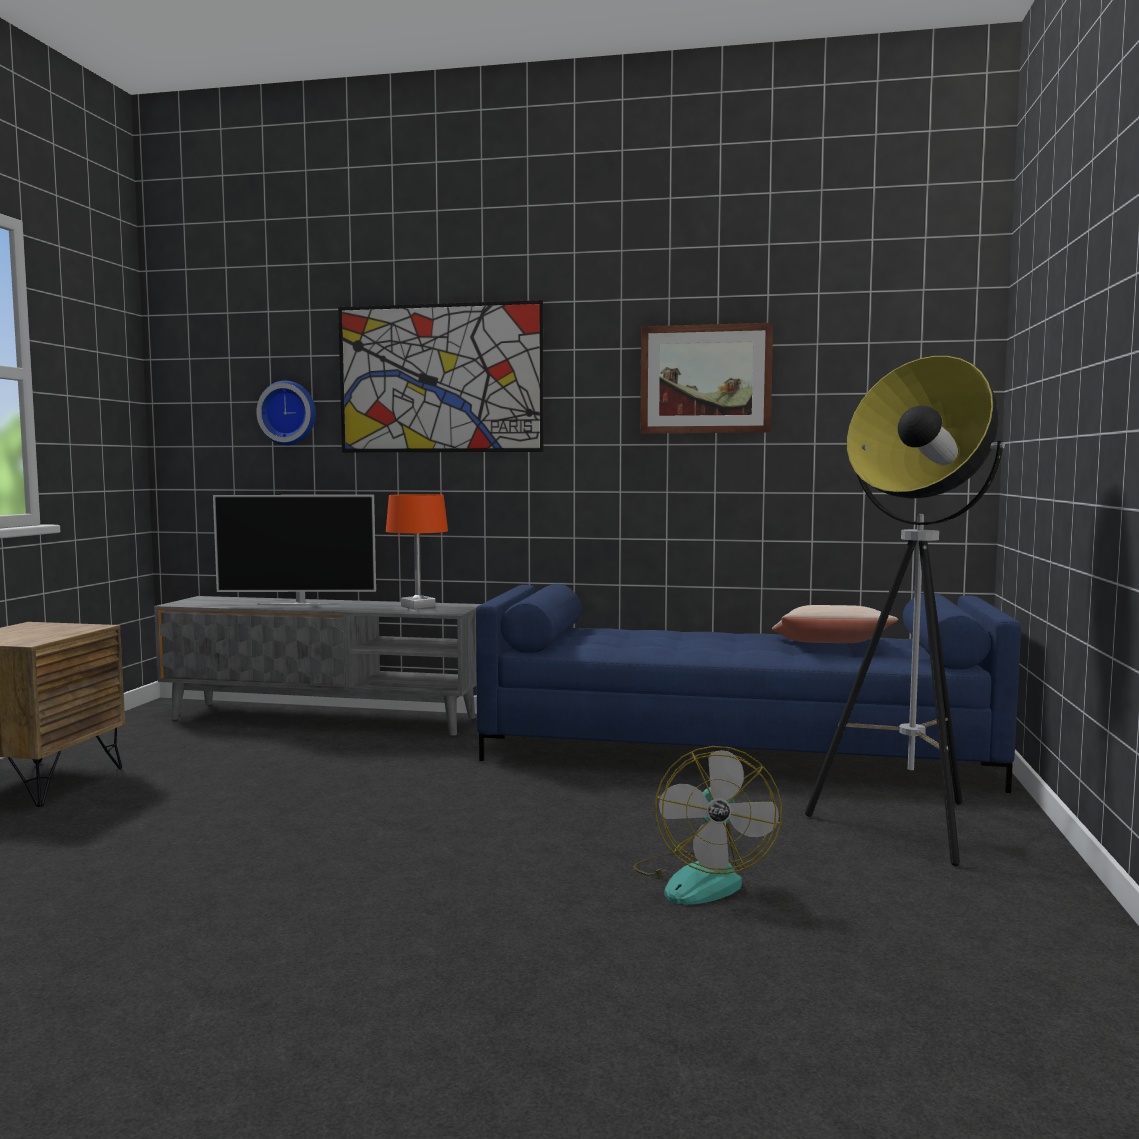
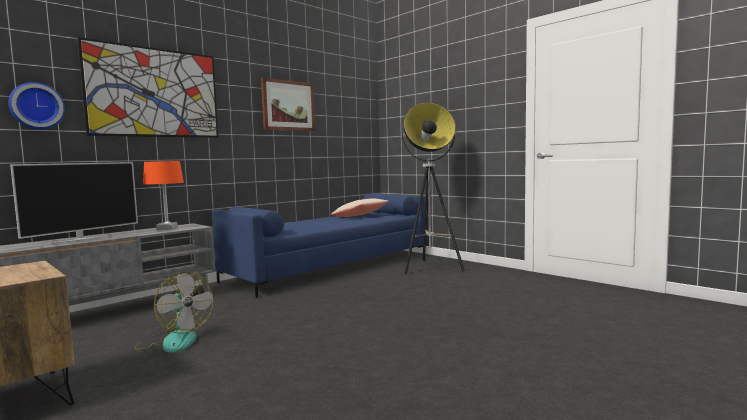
camera: 55 degrees left, 0 degrees up
(702, 878) = (432, 294): fan -> fan (174, 340)

